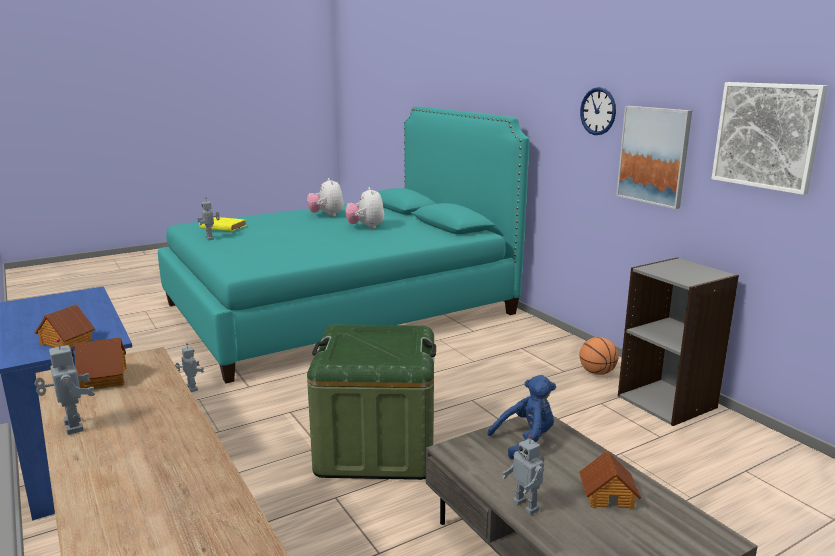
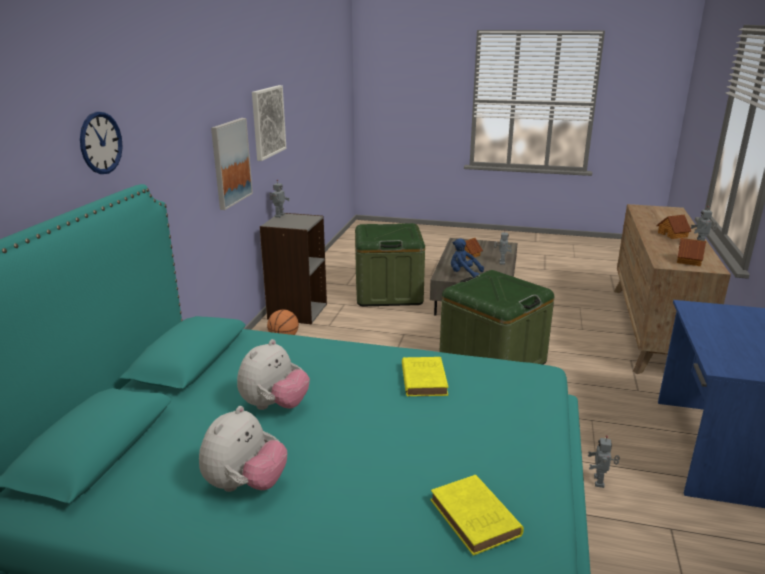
camera: 135 degrees left, 5 degrees up
(66, 341) = (724, 314): toy house -> toy house (672, 234)
(210, 238) = (523, 482): toy robot -> toy robot (279, 215)
(310, 250) = (423, 379): none -> yellow book
(598, 111) = (192, 142): wall clock -> wall clock (101, 143)
(670, 488) = (388, 293): none -> green storage box

